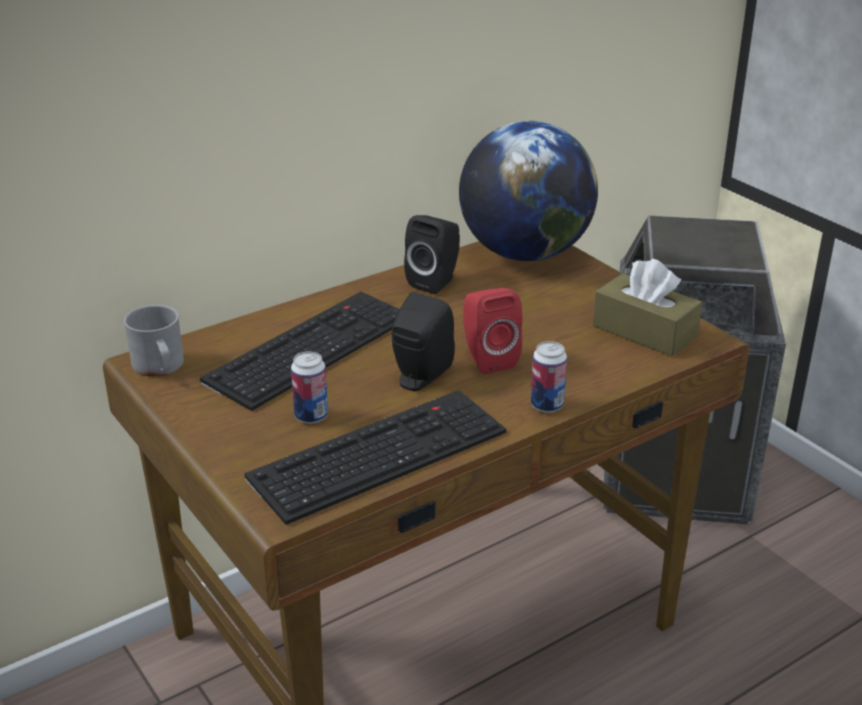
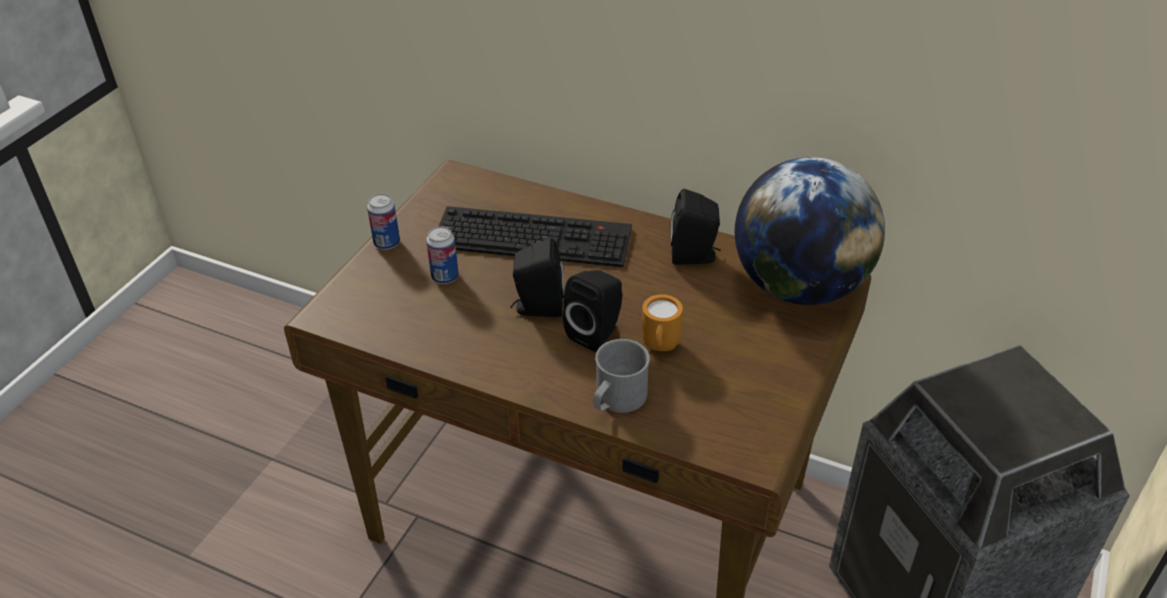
camera: 60 degrees right, 10 degrees up
(160, 368) = (452, 185): grey mug -> grey mug (616, 400)
(379, 452) = (423, 328): keyboard -> none
(487, 359) = (597, 332): red speaker -> black speaker
(538, 336) = (660, 348): none -> orange mug
(546, 405) = (554, 392): can -> can (387, 243)
(644, 331) = (730, 412): brown tissue box -> none

